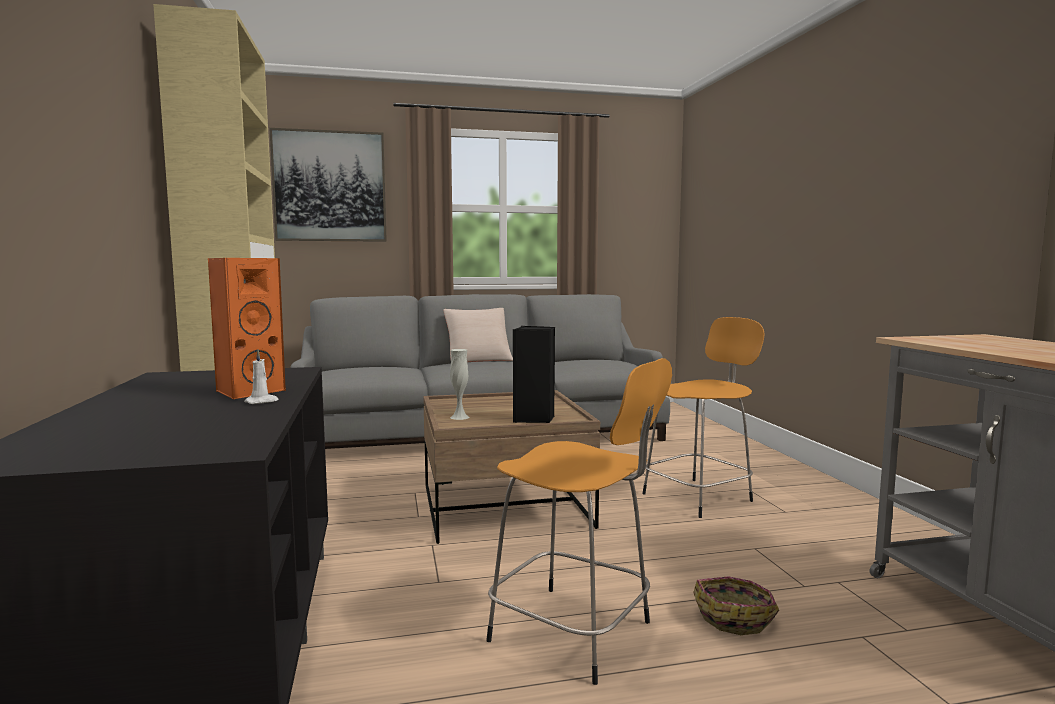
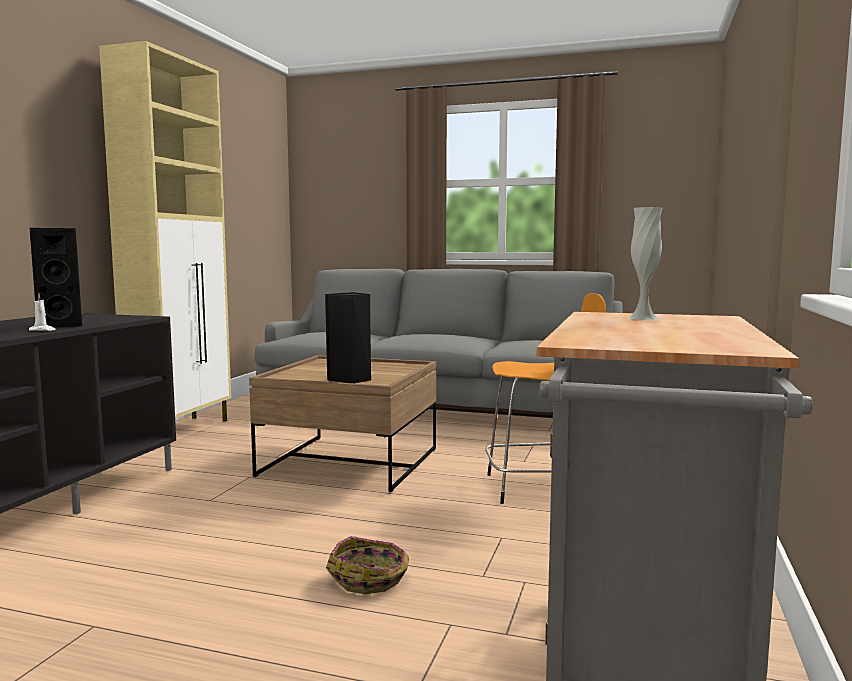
camera: 30 degrees right, 0 degrees up
(248, 392) = (61, 325): orange speaker -> black speaker
(330, 186) = (346, 169): picture -> none
(459, 417) = (300, 372): white vase -> white vase (643, 318)
(478, 360) = (442, 332): beige pillow -> none
(575, 633) = (232, 554): orange stool -> none

